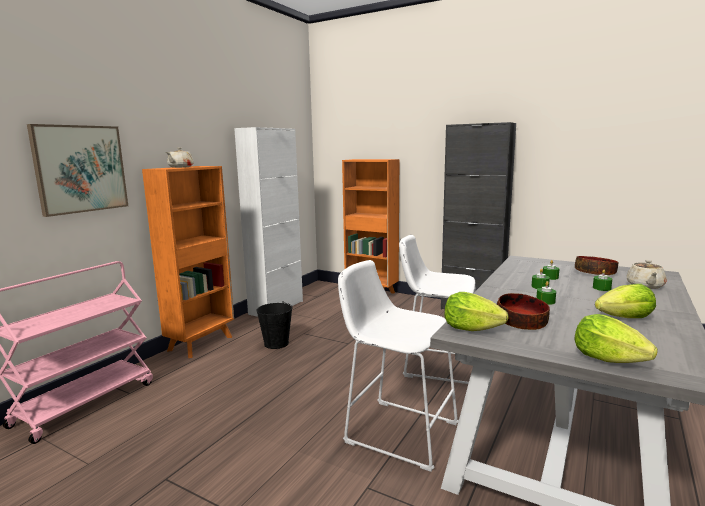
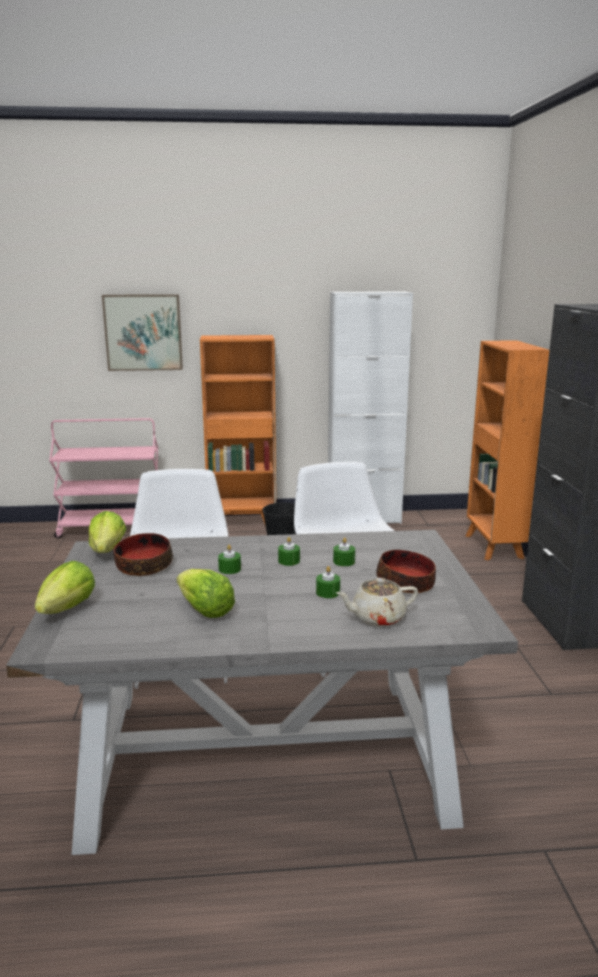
camera: 55 degrees right, 5 degrees up
(180, 167) = (230, 337): beige teapot -> none

